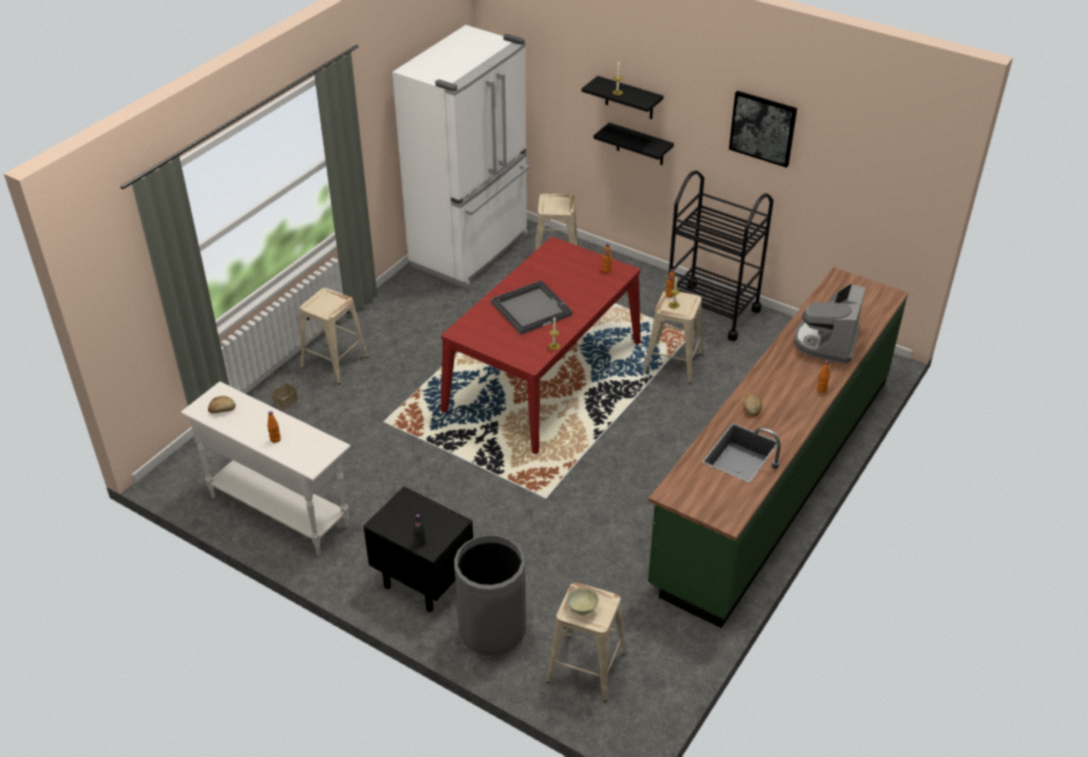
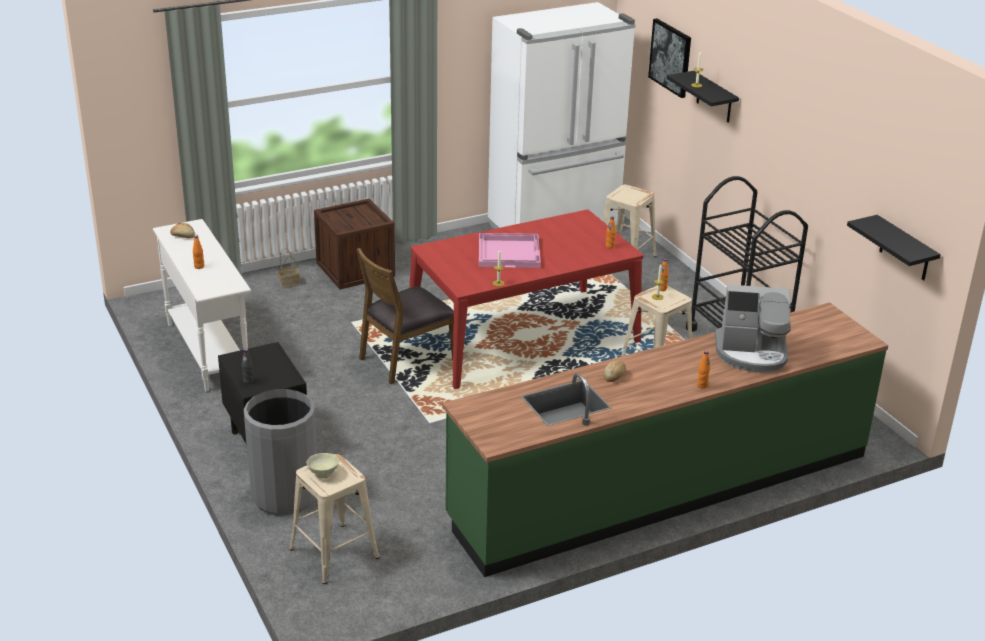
camera: 30 degrees right, 10 degrees down
(334, 362) = (355, 269): beige stool -> crate
(467, 440) = (406, 359): none -> brown chair
(531, 308) = (509, 252): grey tray -> pink tray
(640, 145) = (718, 150): black shelf -> black shelf (905, 249)
(763, 128) = (811, 143): picture -> picture (671, 57)
(827, 342) = (751, 353): coffee machine -> coffee machine turned 135 degrees counterclockwise

